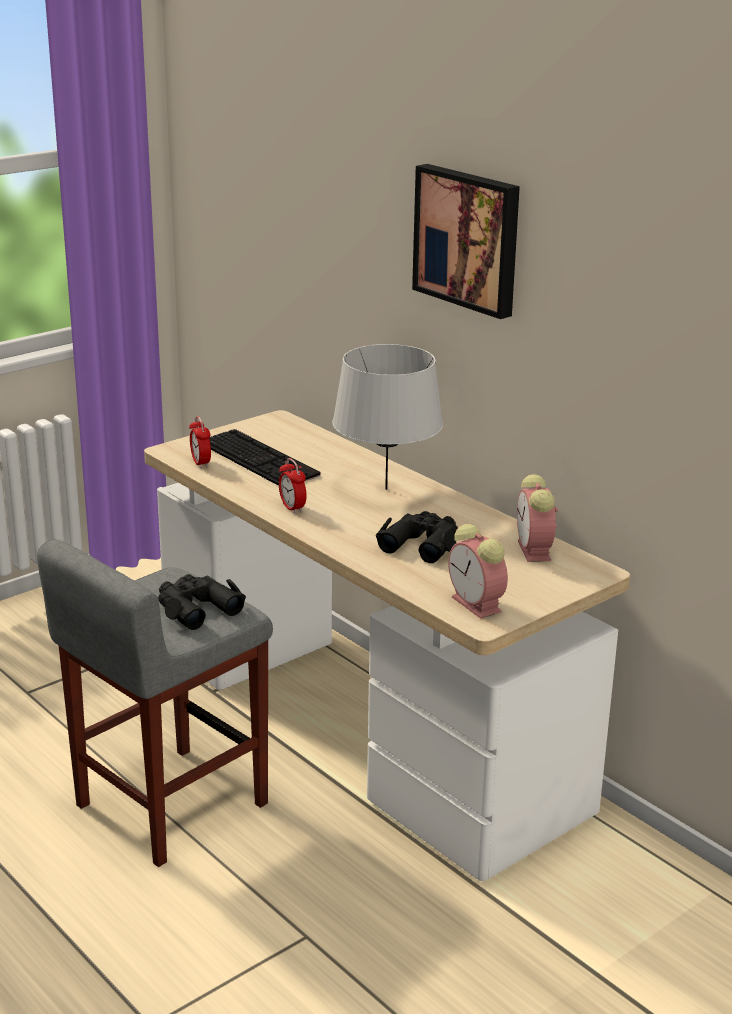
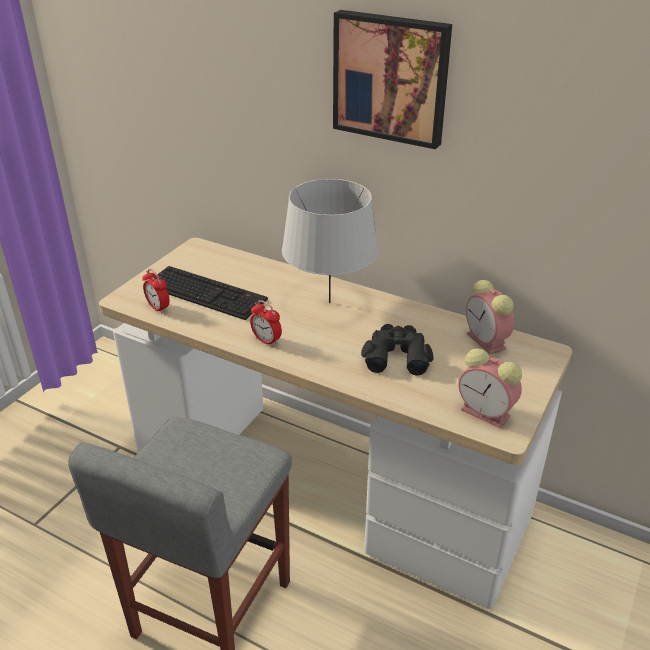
camera: 20 degrees left, 10 degrees up
(196, 608) = (222, 462): black binoculars -> none

